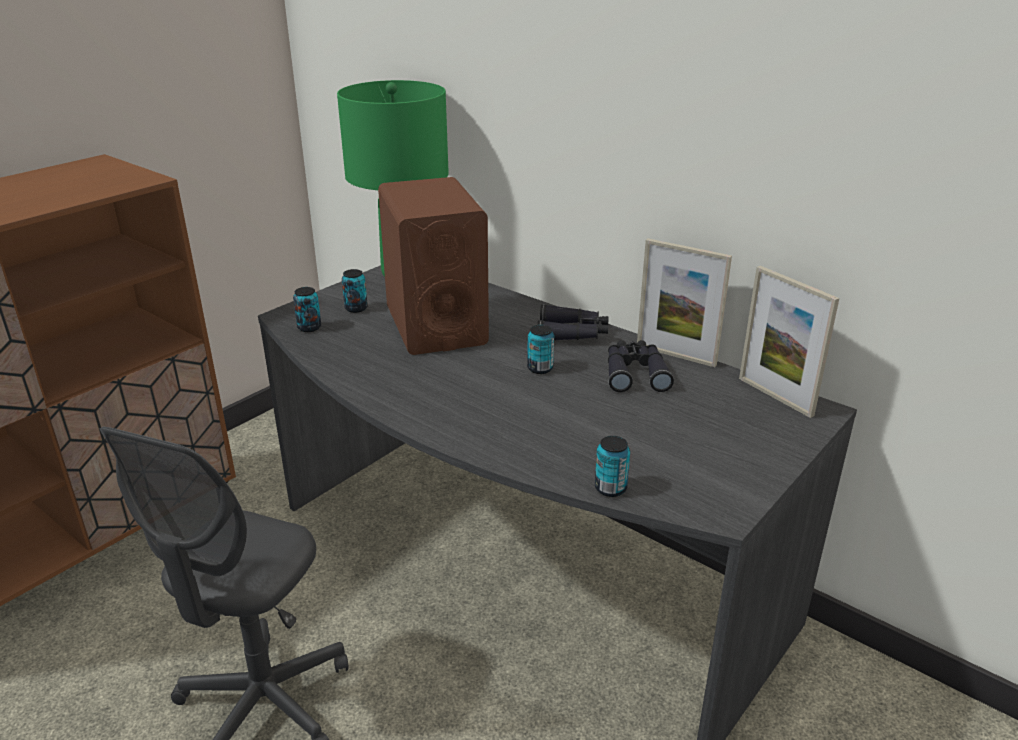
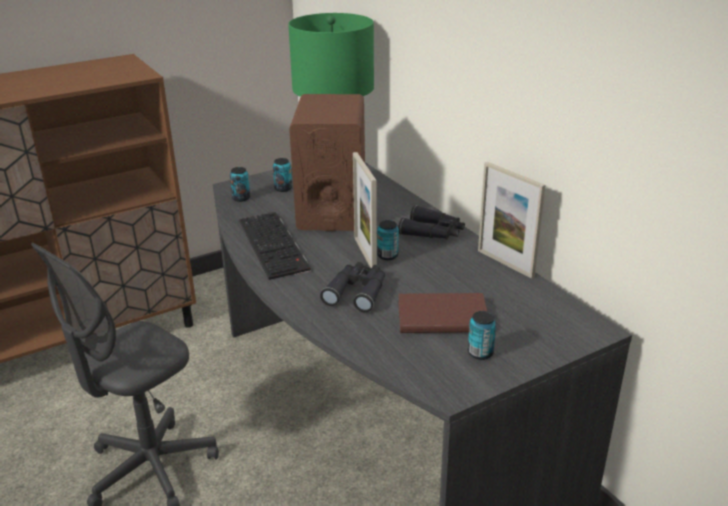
camera: 20 degrees right, 0 degrees up
(394, 378) = (275, 245): none -> keyboard
(610, 488) = (375, 355): can -> can (480, 353)
(635, 373) = (460, 272): black binoculars -> black binoculars (357, 292)
(650, 427) = (441, 315): none -> brown book
(775, 396) = (565, 311): picture frame -> picture frame (365, 254)

